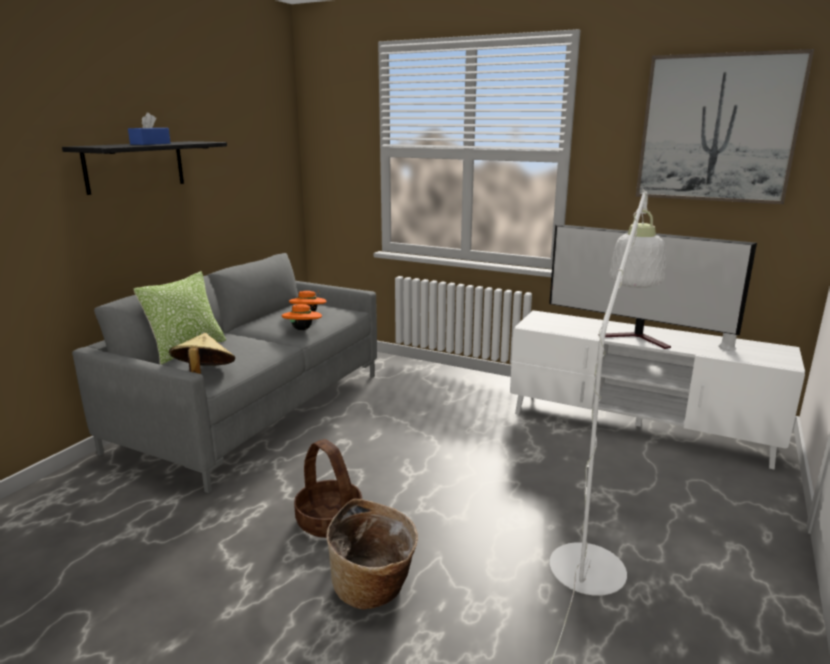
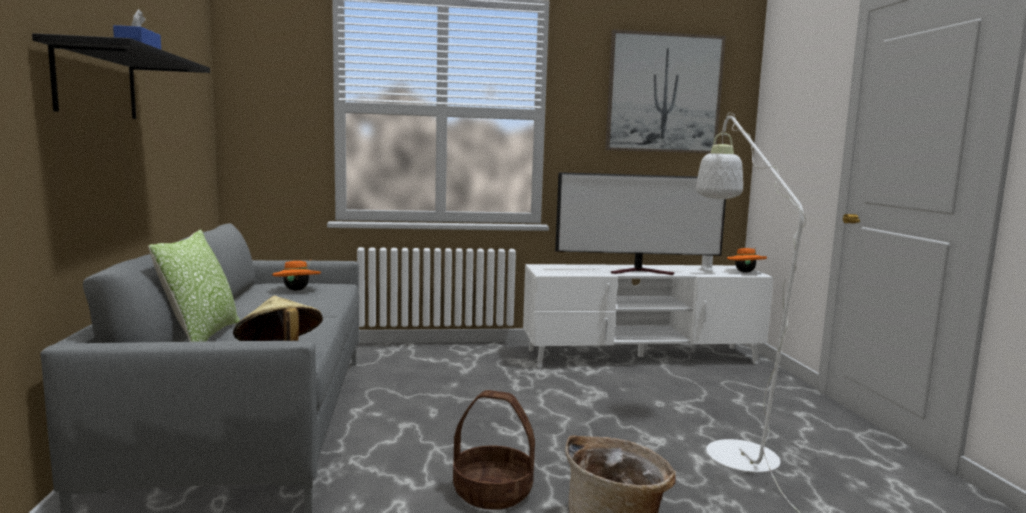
camera: 35 degrees left, 10 degrees down
(302, 329) = (318, 302): orange hat -> orange hat (745, 272)

